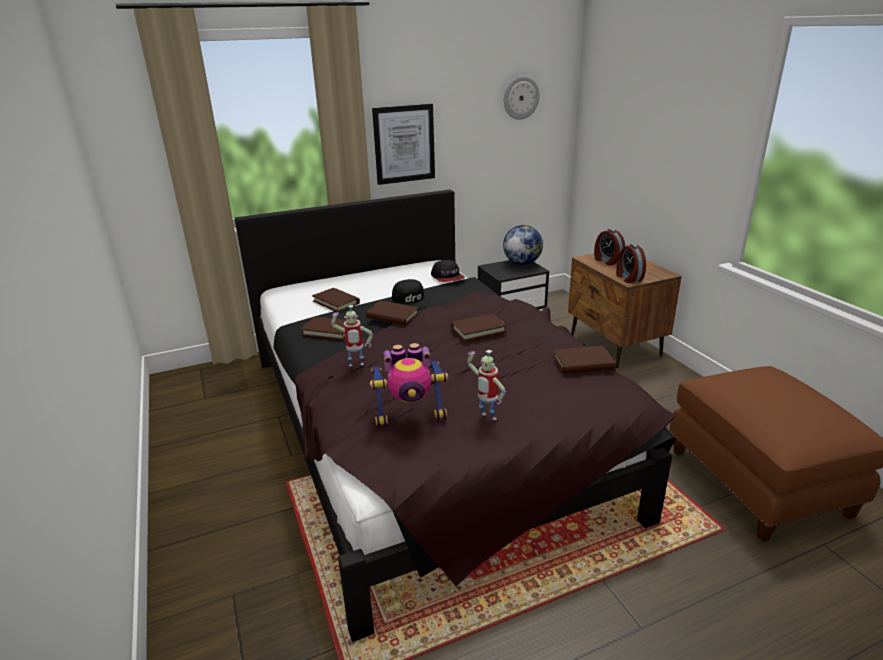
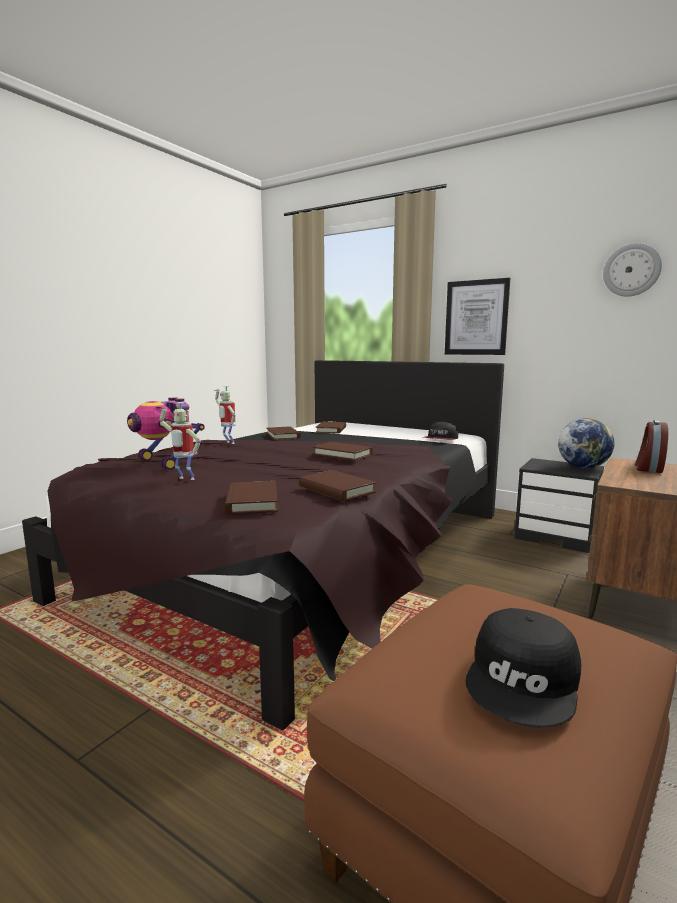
camera: 55 degrees right, 15 degrees down
(392, 316) = (327, 438): brown book -> brown book (252, 502)
(411, 300) = (372, 440): black cap -> black cap (524, 680)
(487, 417) = (184, 479): toy robot -> toy robot turned 75 degrees counterclockwise
(628, 278) = (626, 481): alarm clock -> none

